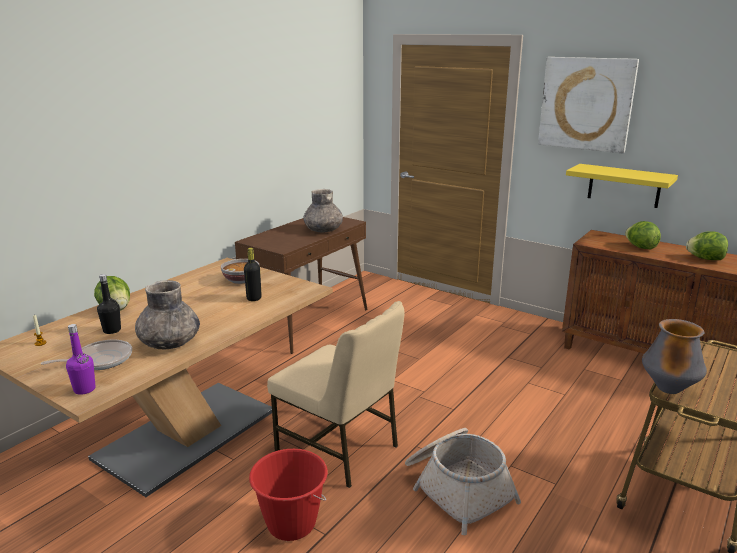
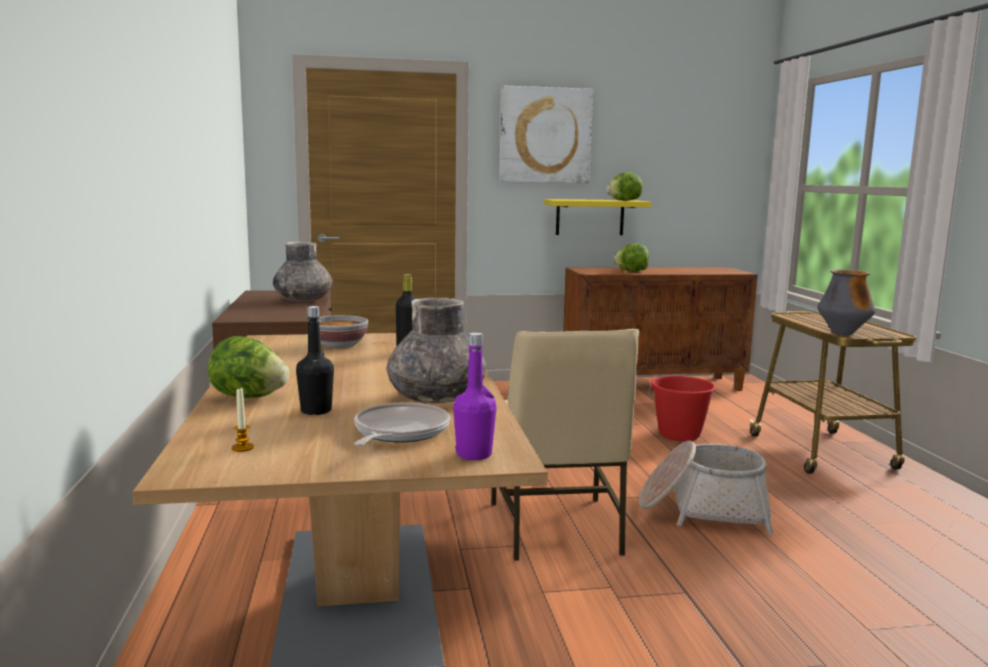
camera: 45 degrees left, 10 degrees down
(291, 524) = (643, 602): red bucket -> red bucket (679, 435)
(339, 448) = (556, 529): beige chair -> beige chair turned 90 degrees clockwise
(705, 259) = (686, 270): lettuce -> lettuce (623, 200)

